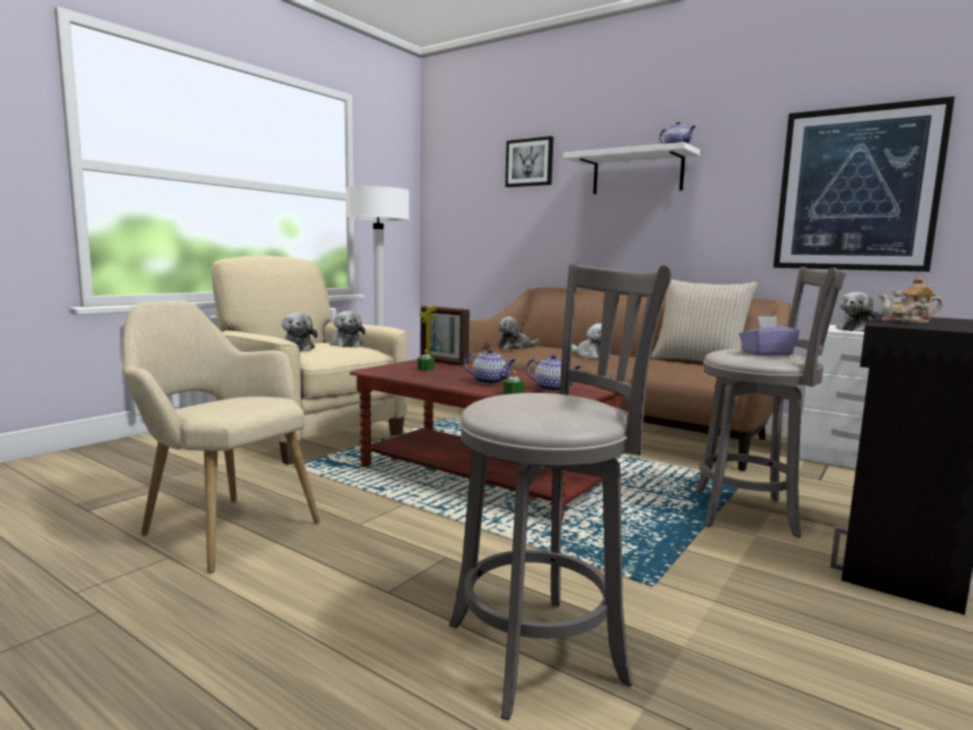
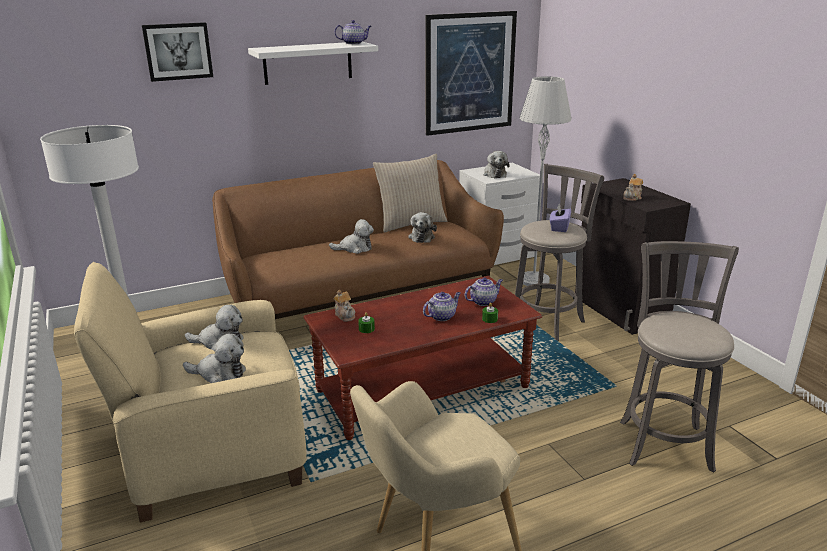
camera: 60 degrees left, 15 degrees up
(443, 363) = (345, 315): picture frame -> teapot
(515, 347) = (279, 264): plush toy -> plush toy (422, 237)
(840, 488) = (533, 280): none -> grey floor lamp

